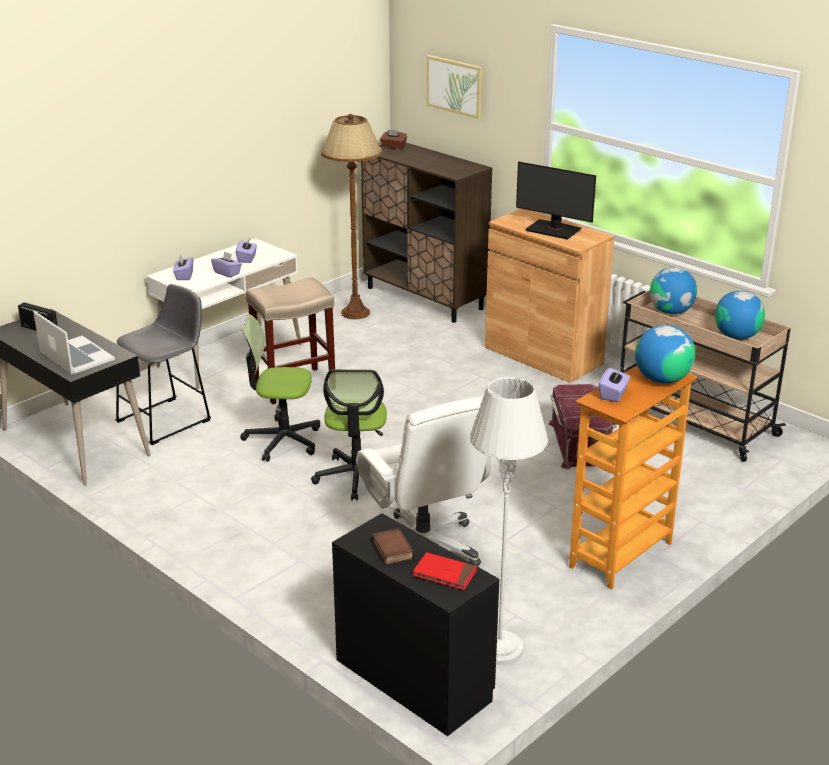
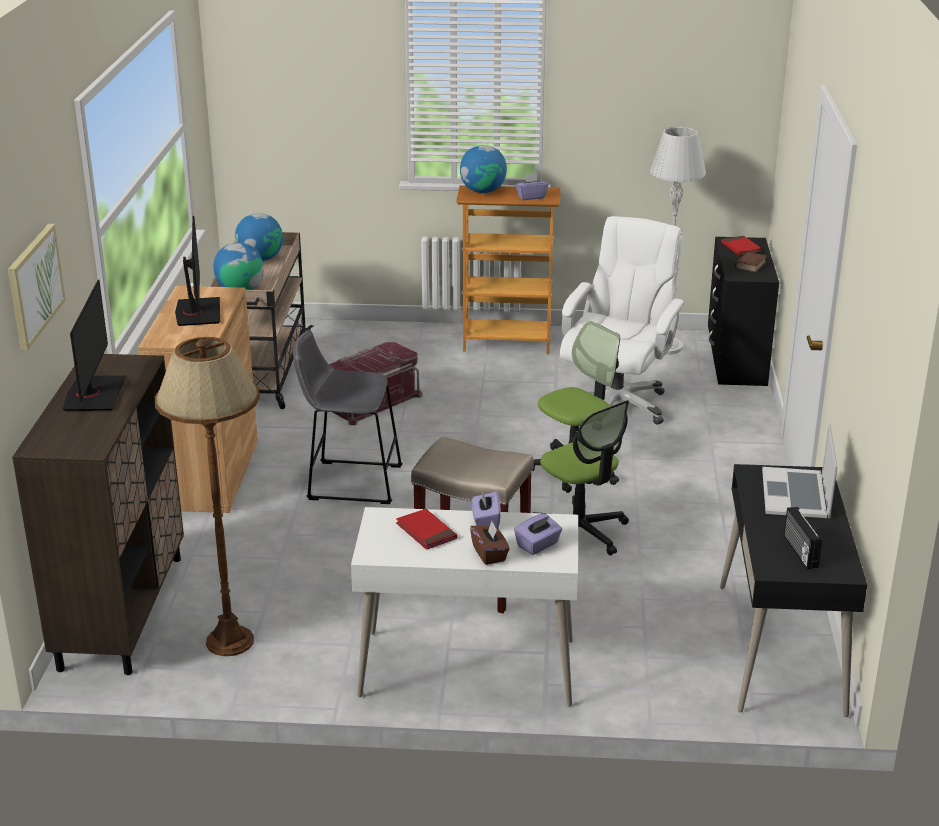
camera: 130 degrees left, 0 degrees up
(168, 419) = (652, 619): grey stool -> grey stool (349, 482)
(247, 259) = (426, 532): purple tissue box -> red book
(393, 147) = (61, 442): brown tissue box -> brown tissue box (489, 554)
(434, 160) = (94, 394): none -> monitor

